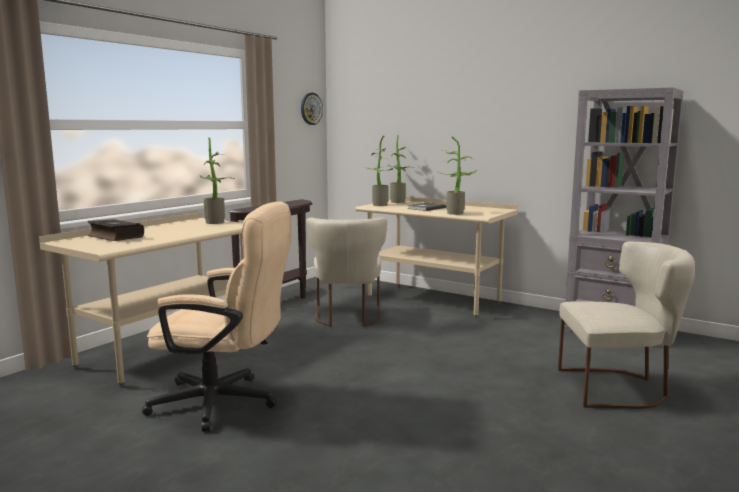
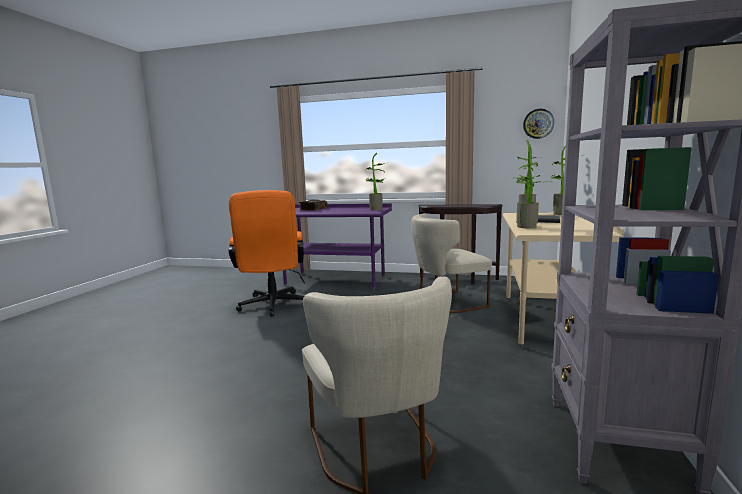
camera: 70 degrees right, 0 degrees up
(167, 351) = (335, 281): beige desk -> purple desk
(225, 403) = (272, 306): beige office chair -> orange office chair

